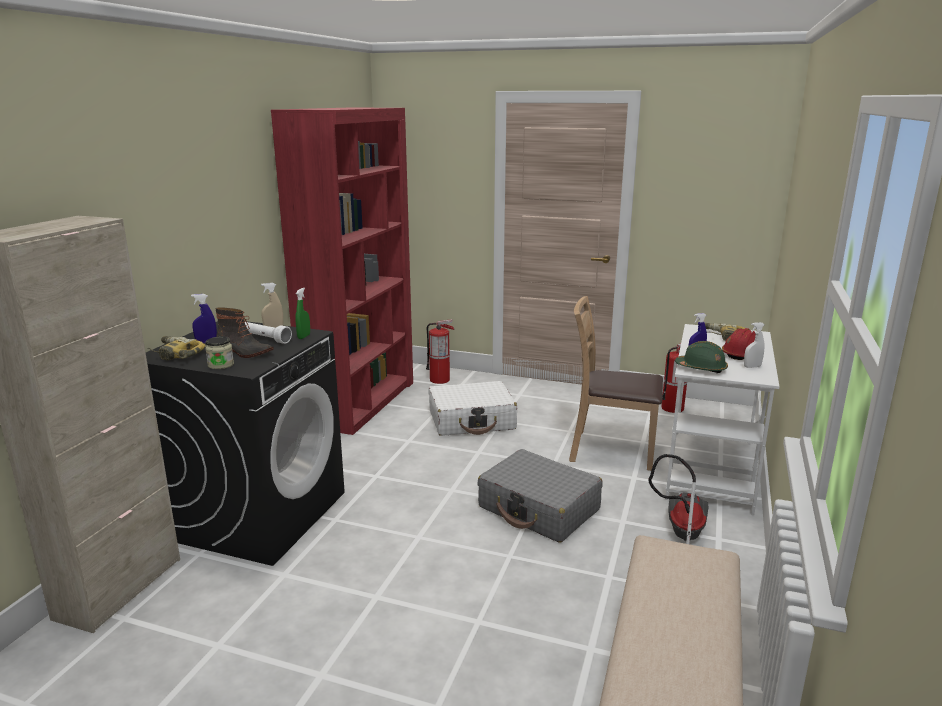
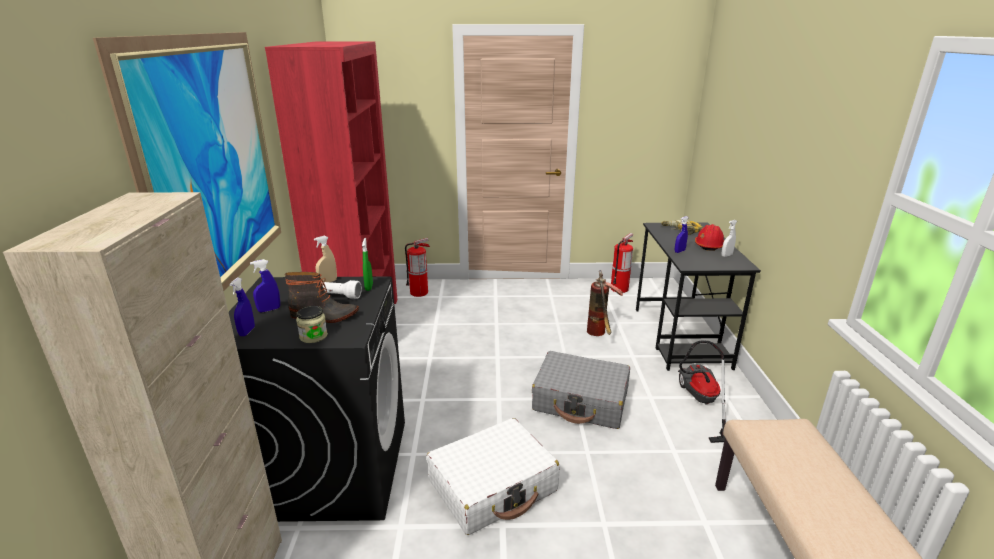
camera: 20 degrees left, 5 degrees up
(174, 354) = (247, 332): power drill -> blue spray bottle
(186, 208) = (215, 165): none -> picture
(472, 420) = (472, 327): white suitcase -> white suitcase (493, 486)
(611, 450) = (600, 335): brown chair -> fire extinguisher
(701, 368) = (694, 262): green hard hat -> none
(711, 470) = (681, 337): white desk -> black desk

